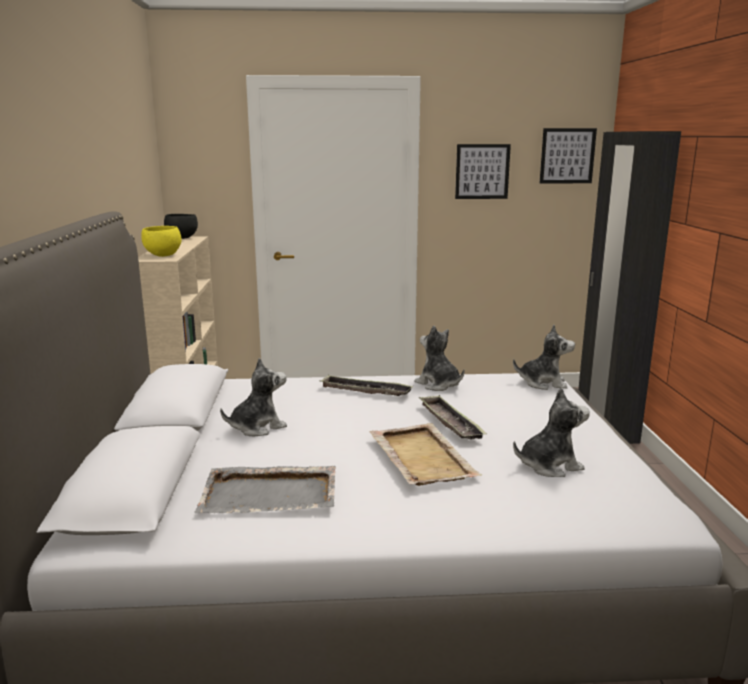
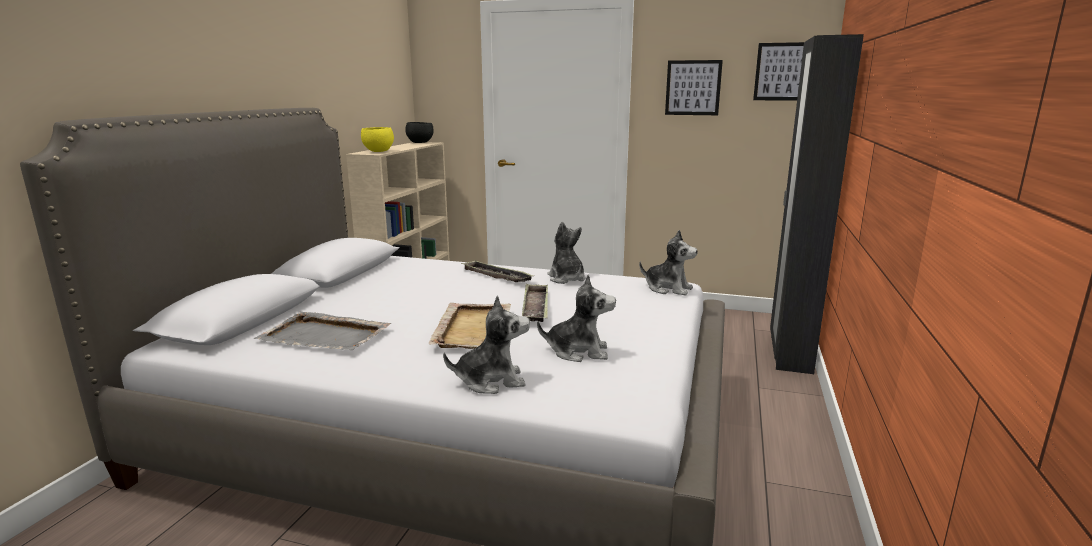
camera: 20 degrees right, 0 degrees up
(257, 427) = (377, 291): plush toy -> plush toy (491, 381)

